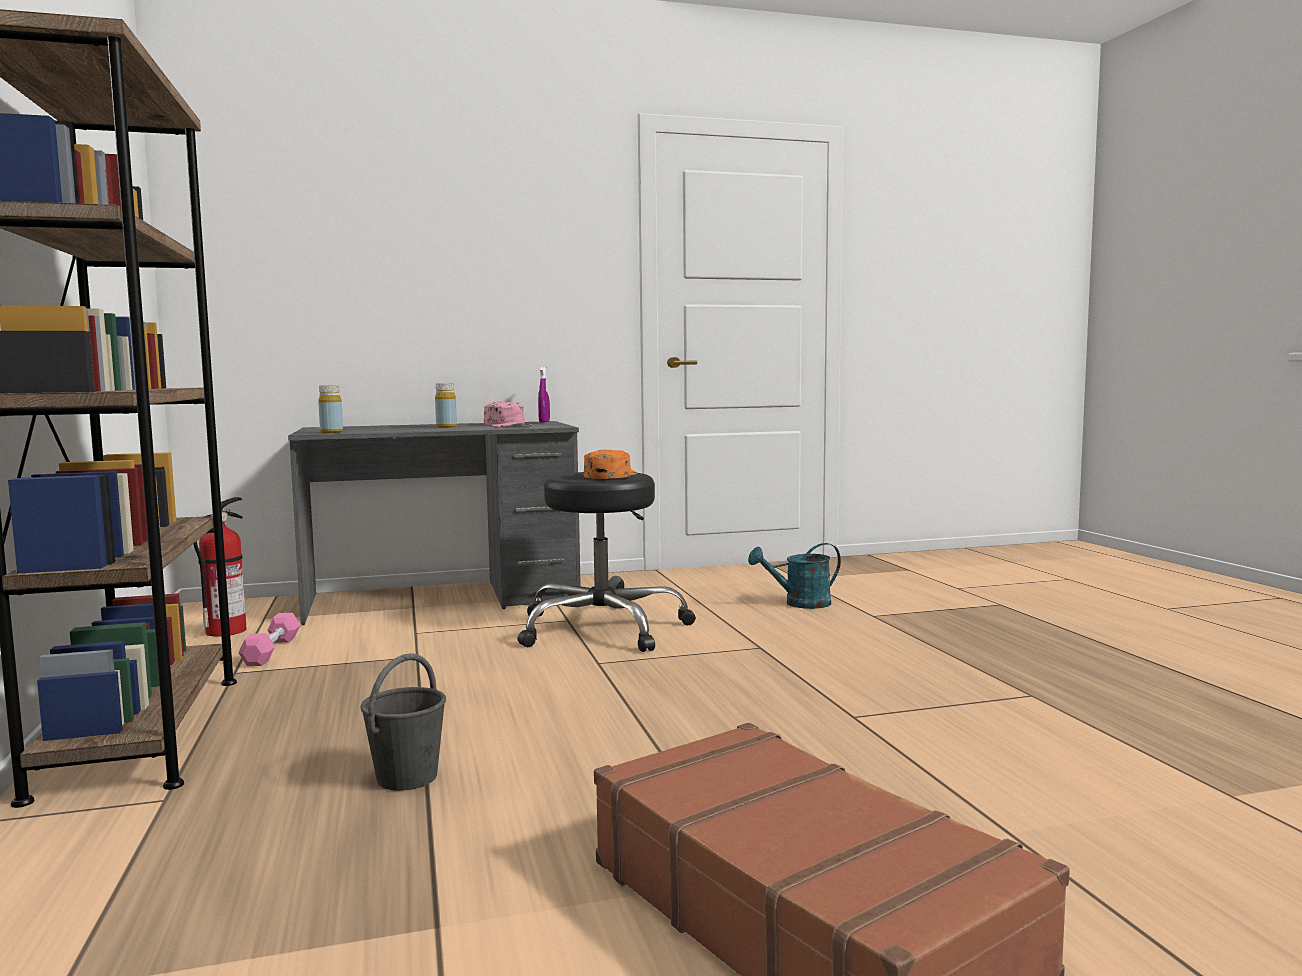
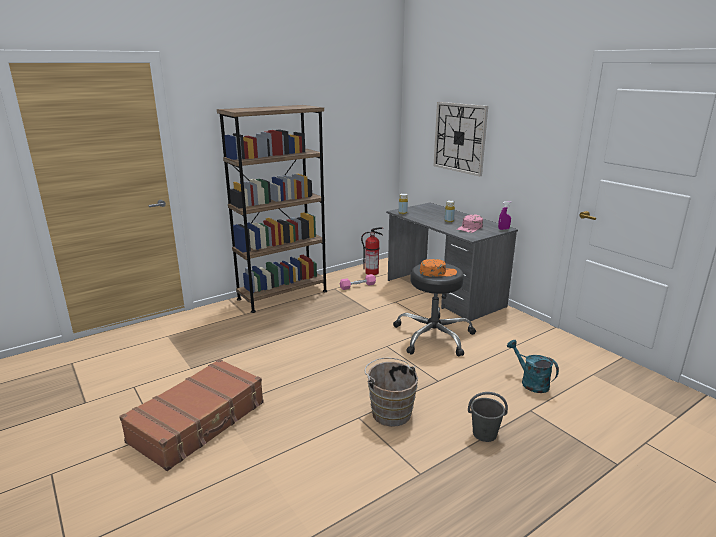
camera: 70 degrees right, 15 degrees up
(374, 269) = (460, 138): none -> wall clock
(408, 777) = (268, 340): grey bucket -> grey bucket (485, 434)
(842, 691) = (390, 411): none -> brown bucket

